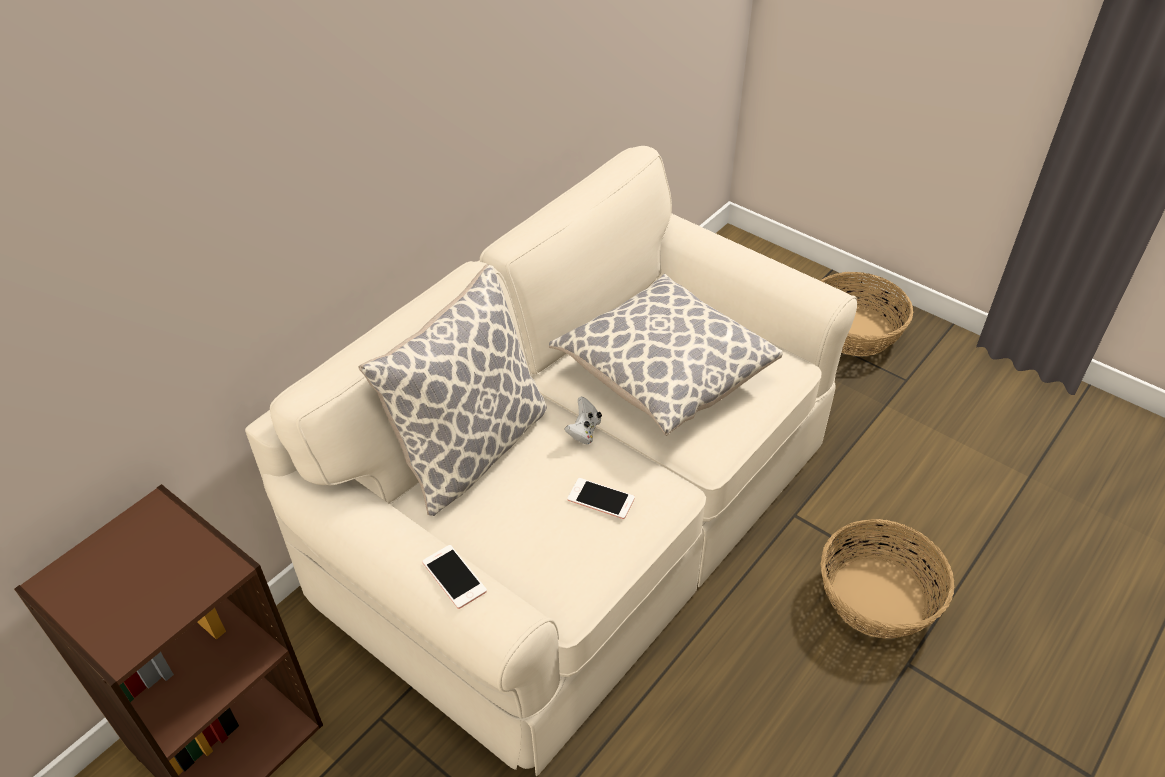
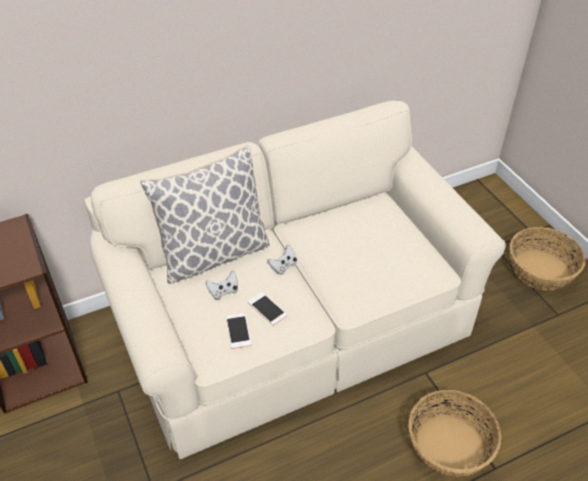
camera: 25 degrees right, 0 degrees up
(454, 577) = (148, 319): phone -> phone (238, 331)
(522, 497) = (224, 291): none -> white game controller
(663, 374) = (352, 249): pillow -> none

